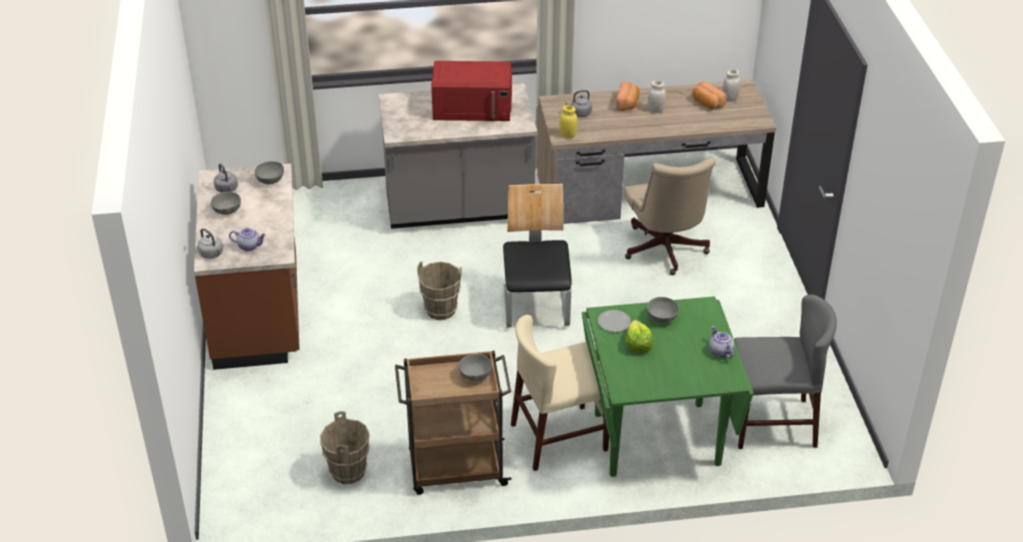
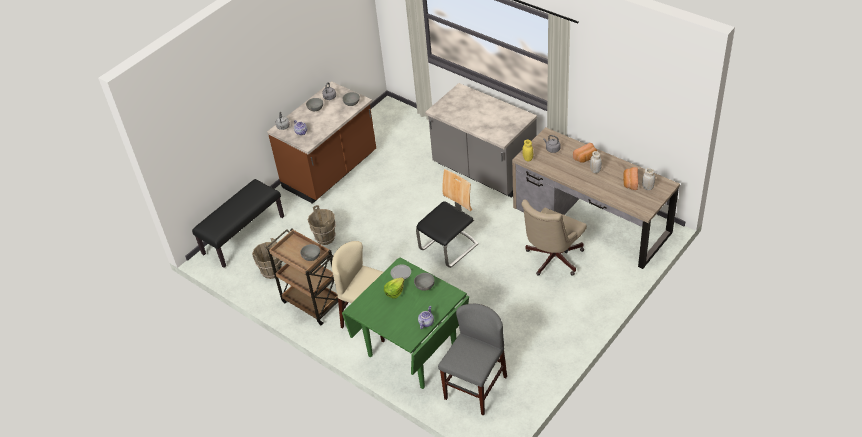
camera: 50 degrees right, 5 degrees up
(240, 456) = (243, 235): none -> black bench
(441, 310) = (405, 220): brown bucket -> brown bucket (325, 238)
(473, 107) = (492, 115): red microwave -> none
(772, 424) = (475, 388): grey chair -> grey chair turned 105 degrees counterclockwise

